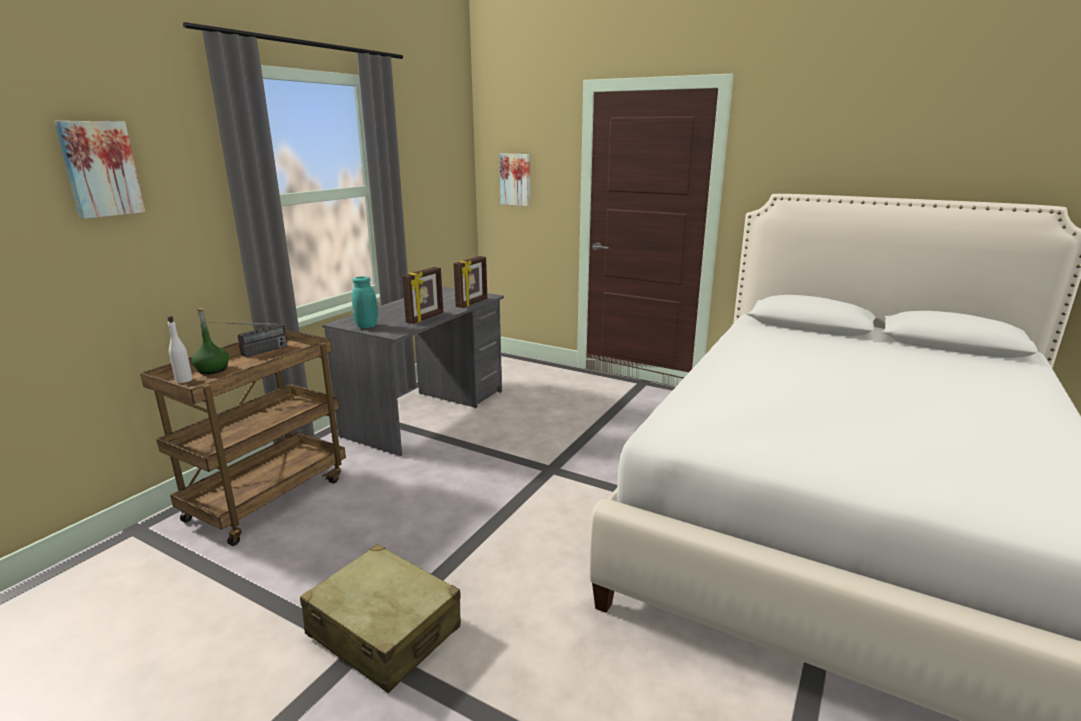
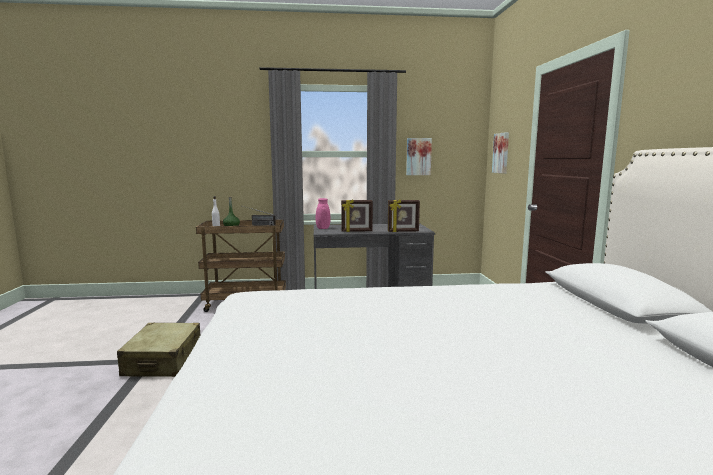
camera: 55 degrees right, 10 degrees down
(100, 169) = (219, 132): picture -> picture (418, 156)
(366, 327) = (322, 229): turquoise vase -> pink vase

